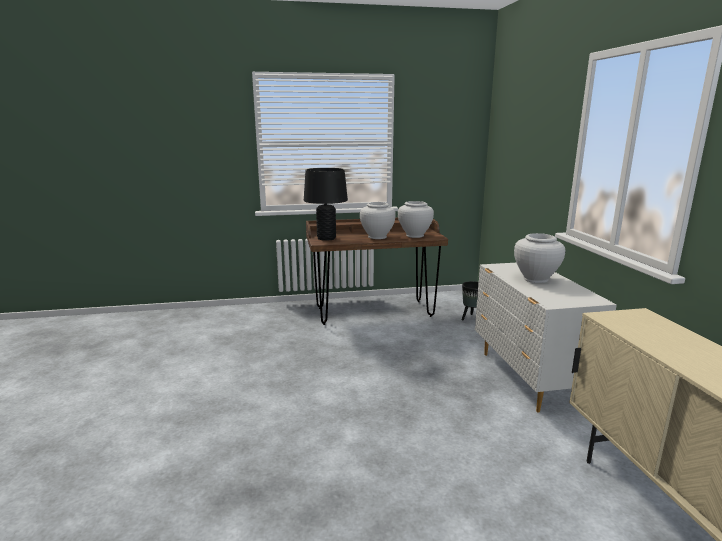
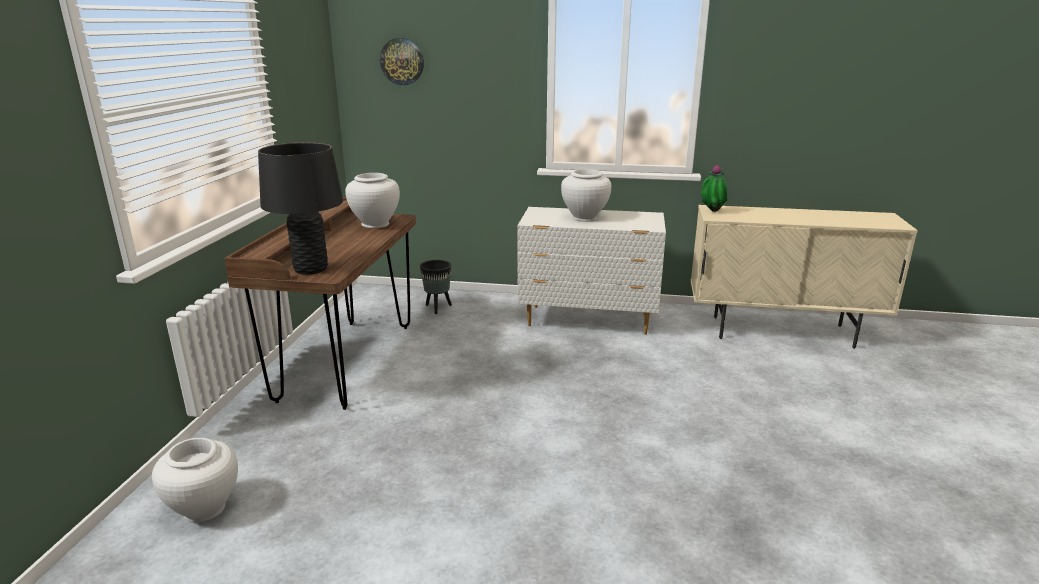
camera: 70 degrees left, 5 degrees up
(377, 237) = (352, 242): white vase -> white vase (204, 509)
(511, 132) = (402, 61): none -> wall clock
(624, 314) = (711, 212): none -> potted plant

